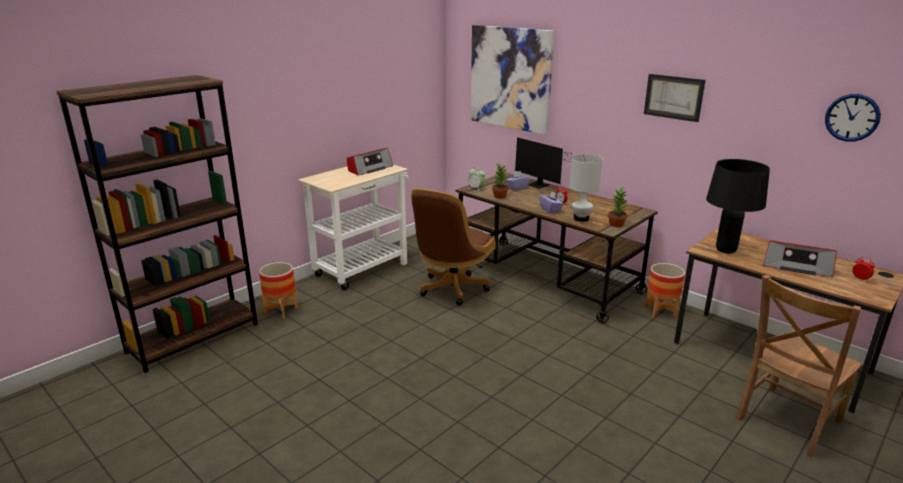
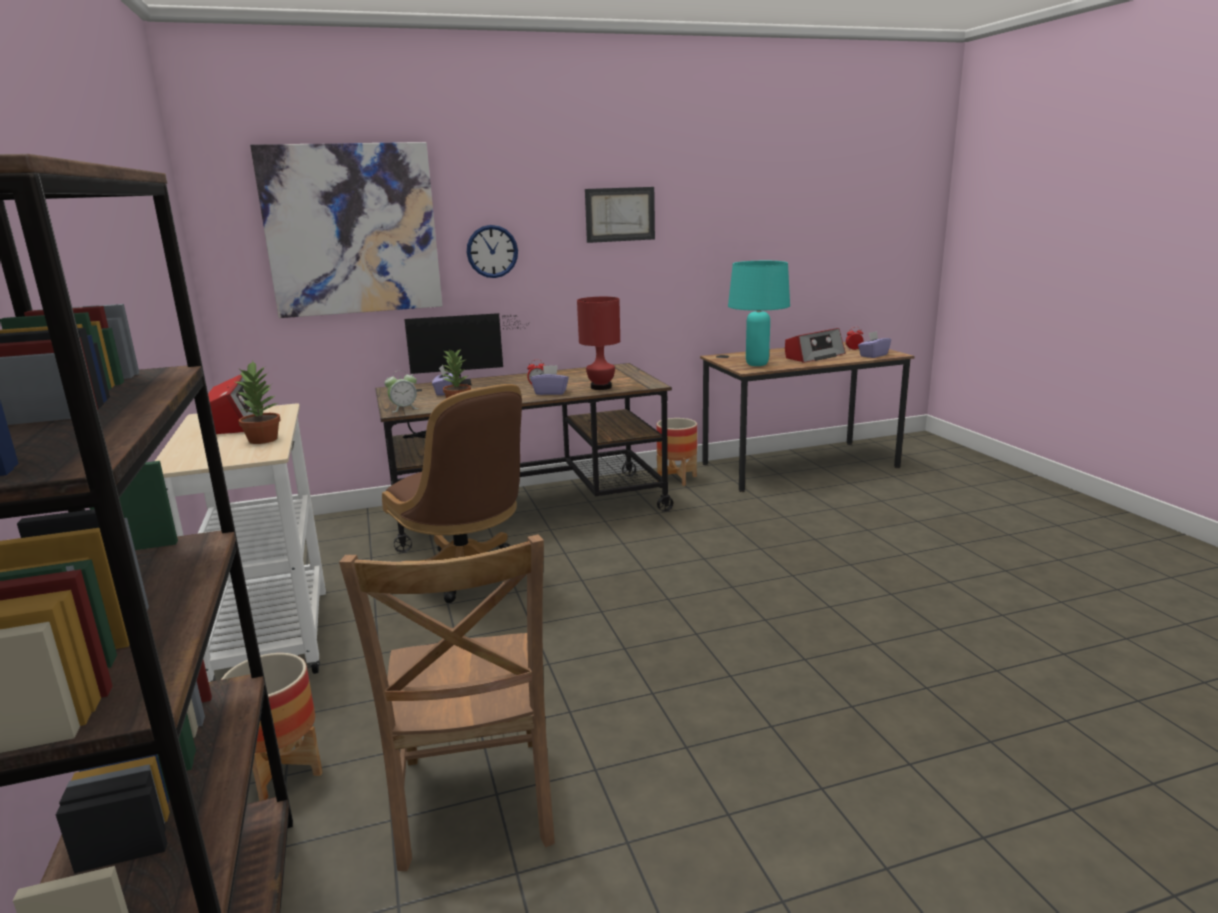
camera: 60 degrees left, 5 degrees down
(580, 218) = (600, 387): white table lamp -> red table lamp
(616, 224) = (641, 380): potted plant -> potted plant (264, 439)
(726, 250) = (756, 364): black table lamp -> turquoise table lamp
(786, 421) = (899, 492): brown chair -> brown chair (474, 806)
(850, 290) = (873, 355): none -> purple tissue box
(852, 117) = (793, 204): wall clock -> wall clock (492, 251)

